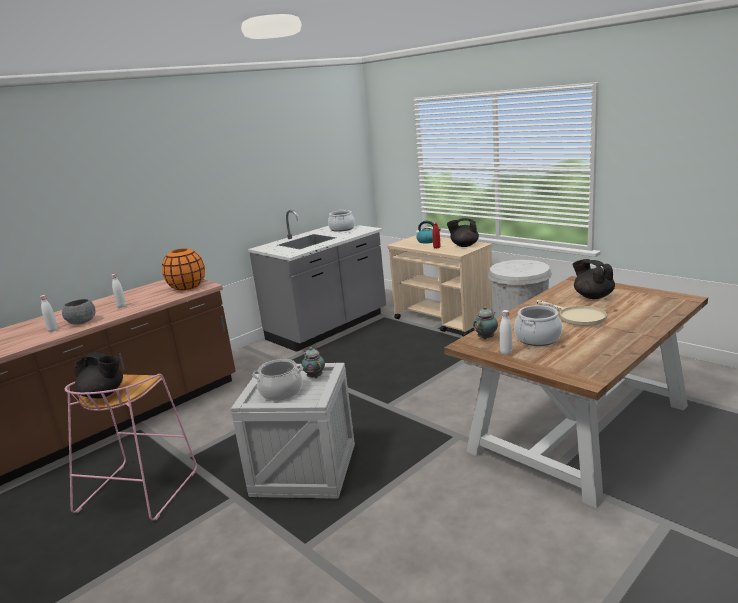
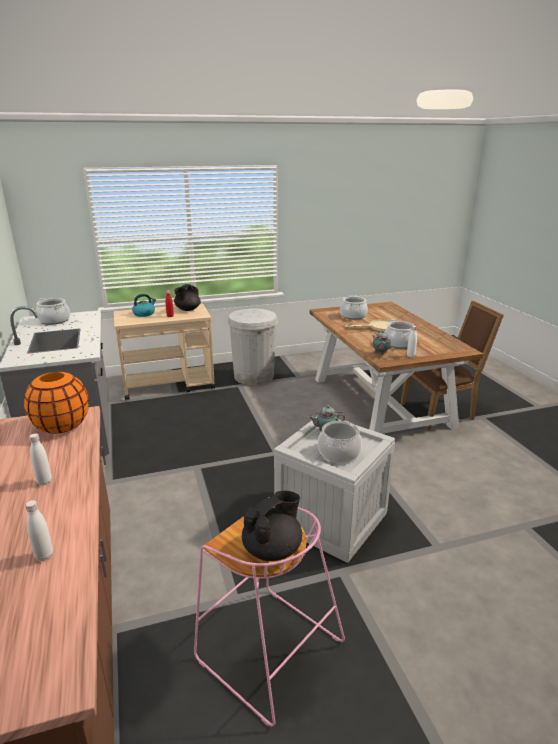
camera: 65 degrees left, 5 degrees up
(82, 322) = (55, 522): grey bowl -> none
(593, 296) = (353, 316): black teapot -> cooking pot
(624, 481) = (441, 412): none -> brown chair

